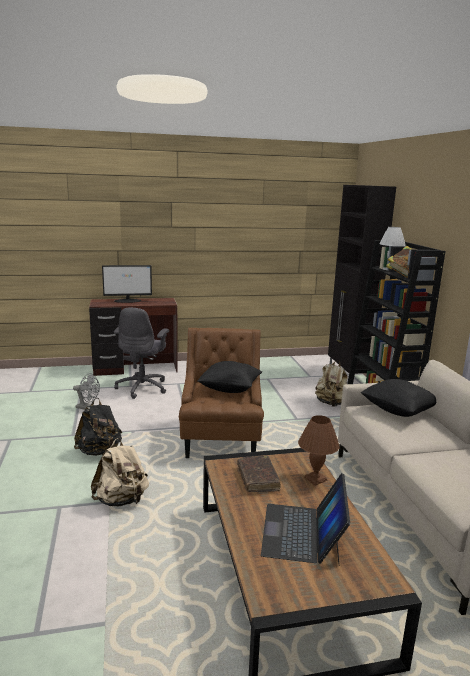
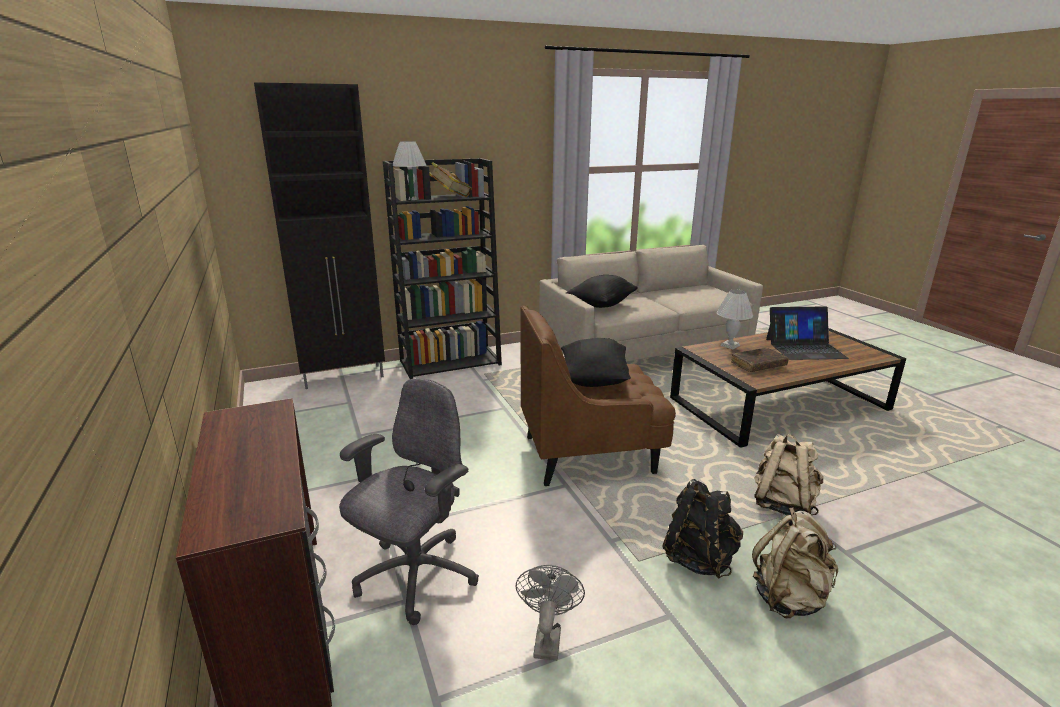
camera: 100 degrees left, 5 degrees up
(128, 301) = (230, 471): monitor -> none
(142, 387) = (415, 577): grey office chair -> grey office chair turned 60 degrees counterclockwise
(315, 479) = (730, 346): brown table lamp -> white table lamp
(331, 403) = (449, 388): beige backpack -> beige backpack (789, 597)

